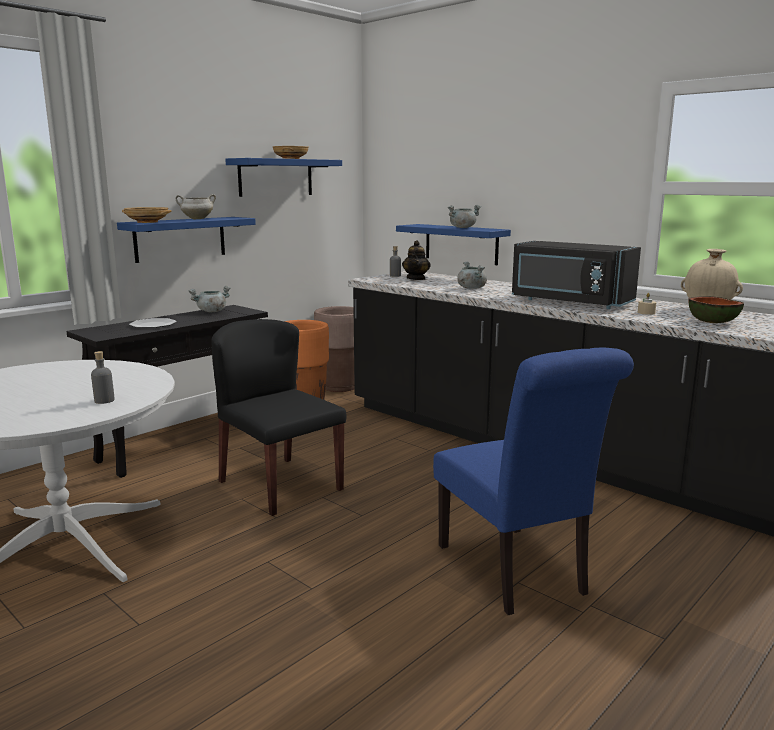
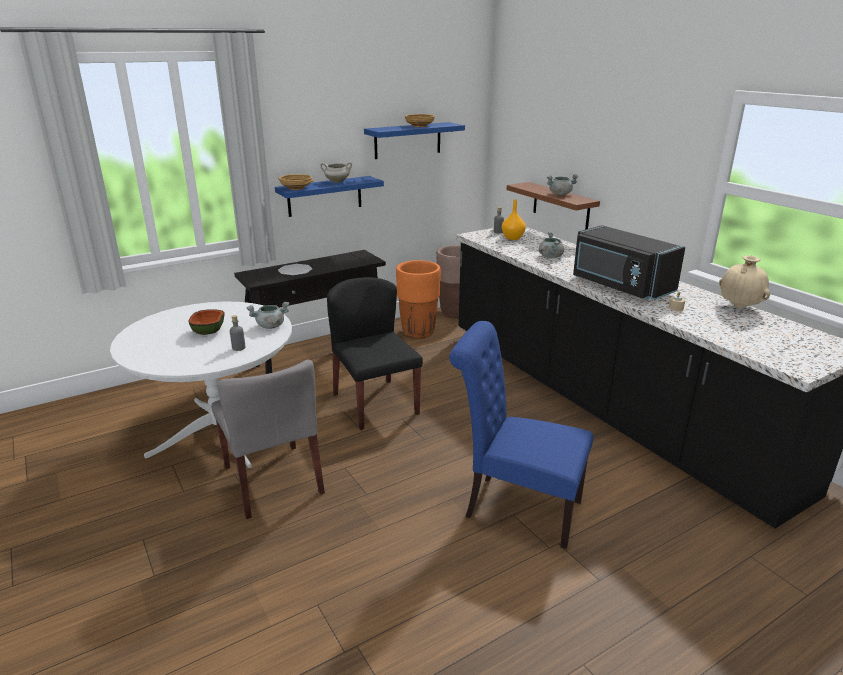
camera: 15 degrees right, 10 degrees up
(167, 592) = (273, 480): none -> grey chair
(211, 311) = (343, 257): grey cooking pot -> grey cooking pot (270, 326)
(416, 278) = (513, 238): teapot -> orange vase
(461, 244) = (561, 205): blue shelf -> brown shelf
(516, 573) = (515, 507): blue chair -> blue chair turned 120 degrees clockwise
(713, 322) = (725, 327): bowl -> bowl (209, 331)

